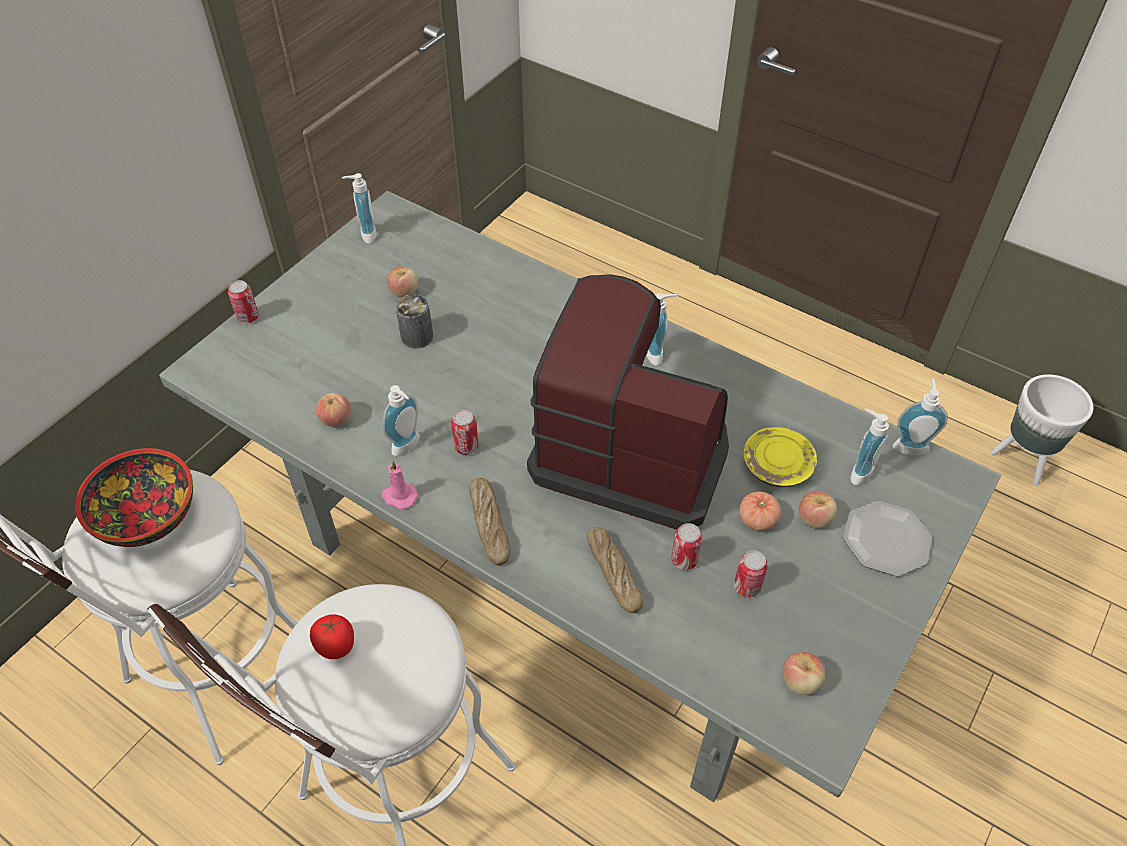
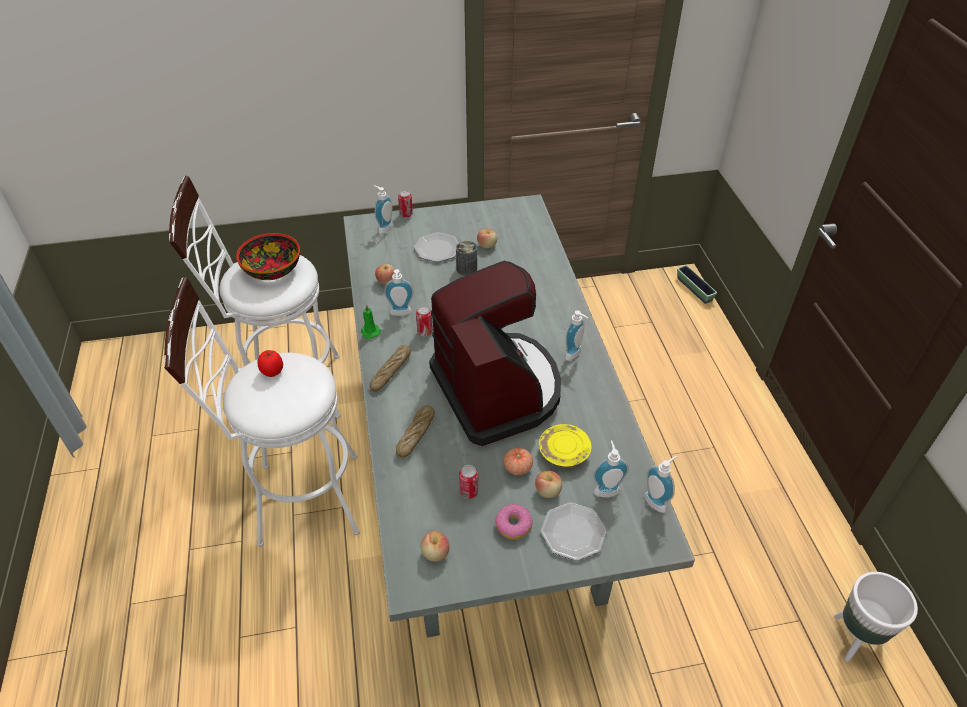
camera: 45 degrees right, 5 degrees down
(348, 336) = (437, 249): none -> plate
(365, 234) = (503, 208): soap dispenser -> soap dispenser (384, 228)
(399, 496) = (370, 331): pink candle -> green candle
(557, 220) = (694, 289): none -> planter
(684, 560) = (455, 455): can -> none
(829, 582) = (513, 525): none -> donut

